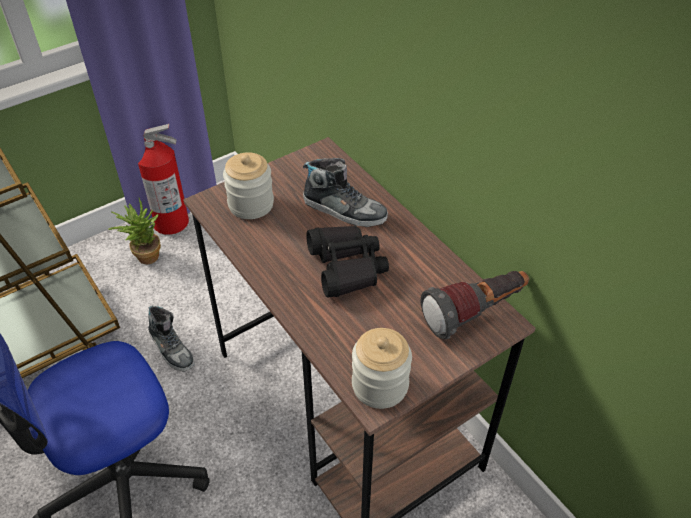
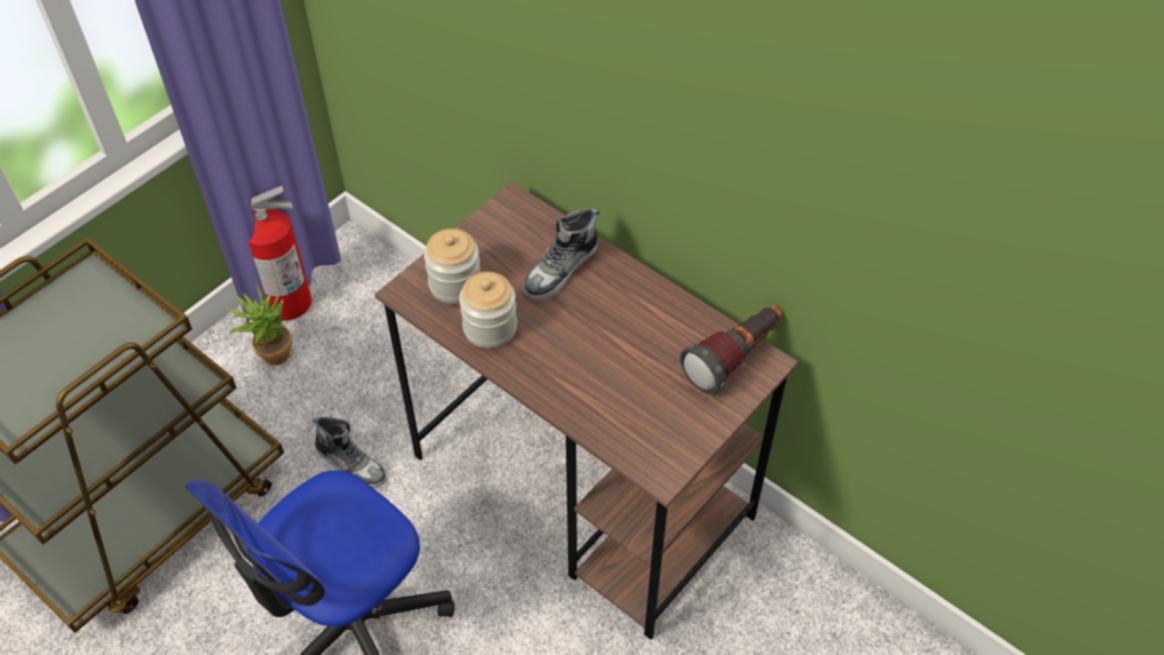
camera: 15 degrees left, 5 degrees up
(344, 209) = (561, 269): shoe -> shoe turned 120 degrees clockwise
(347, 267) = (587, 336): black binoculars -> none
(380, 385) = (662, 455): jar -> jar (490, 328)

